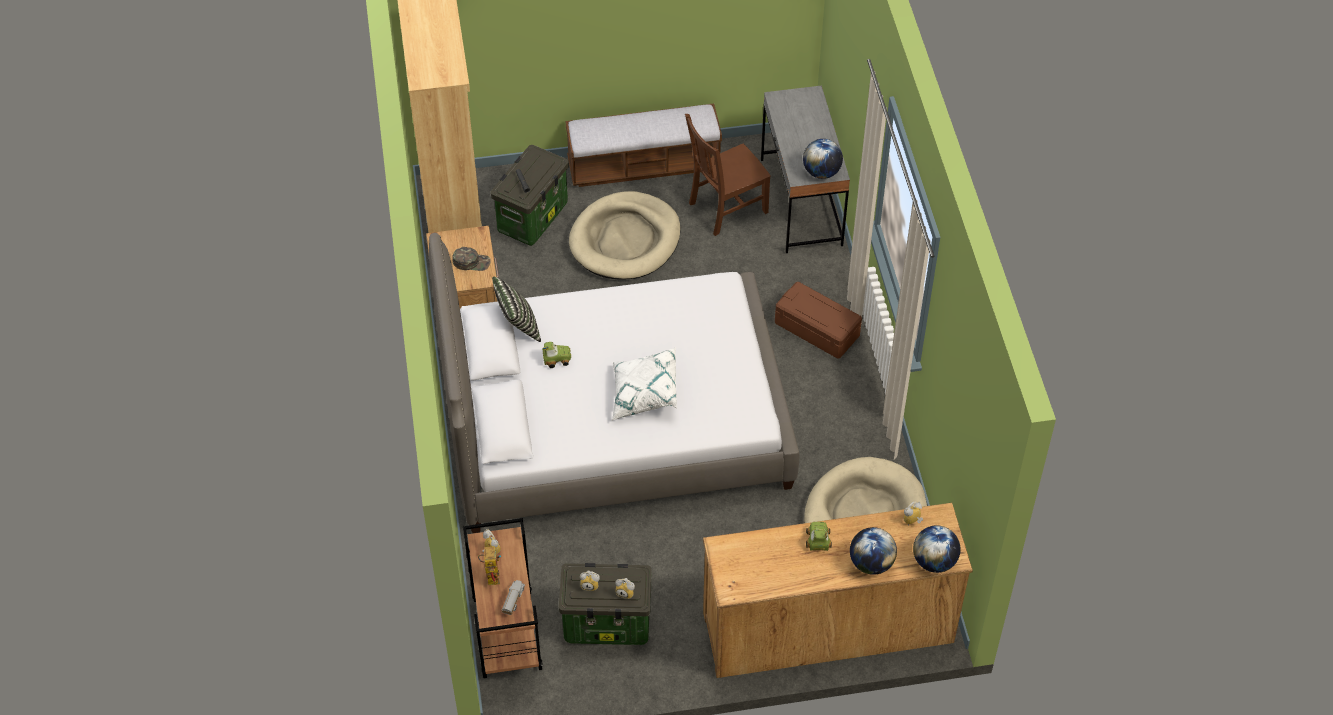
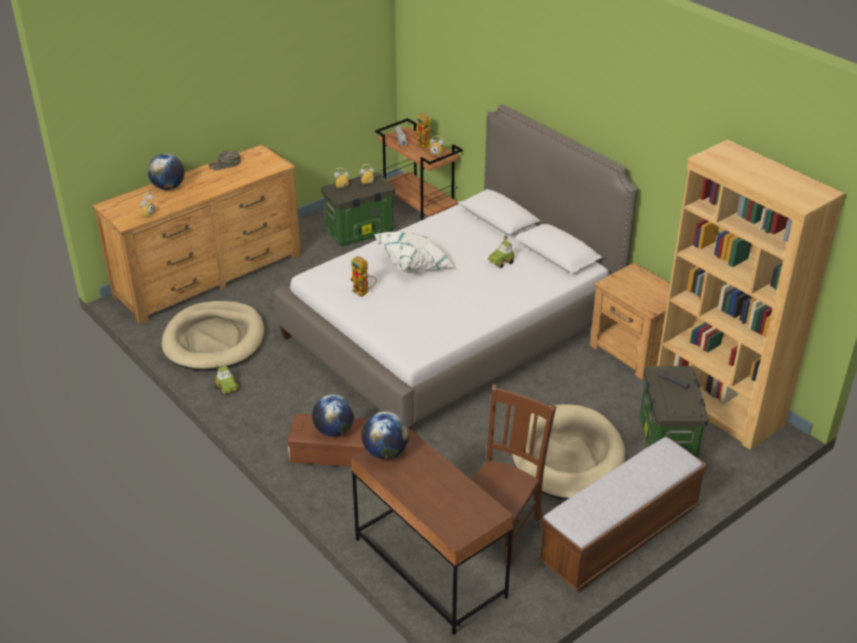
camera: 150 degrees right, 15 degrees down
(471, 262) = (632, 290): green cap -> green cap (224, 164)
(517, 325) = (551, 270): pillow -> none
(721, 376) = (364, 292): none -> toy robot
(801, 202) = (429, 568): grey desk -> brown desk
(817, 540) = (213, 186): toy car -> toy car (228, 387)
(934, 561) = (122, 200): globe -> globe (334, 431)

